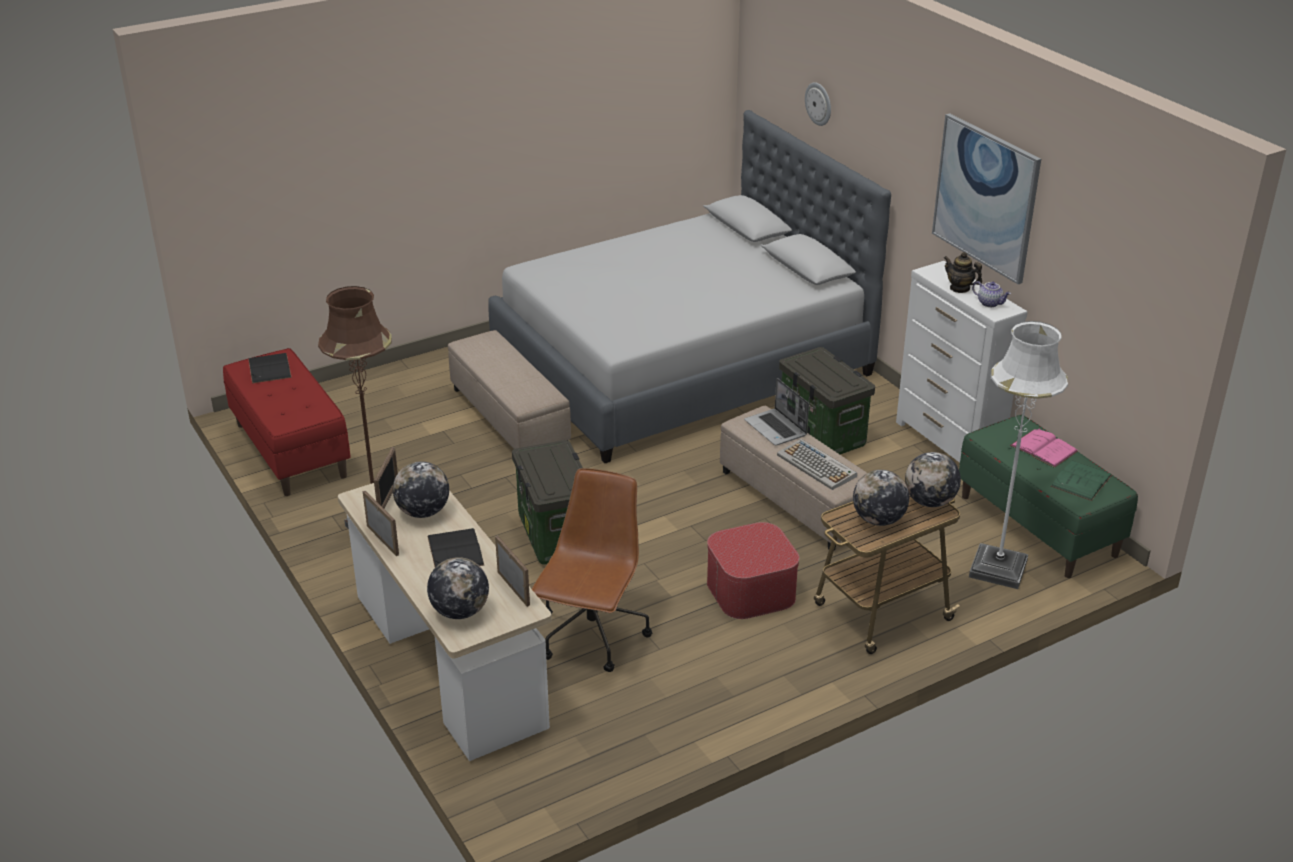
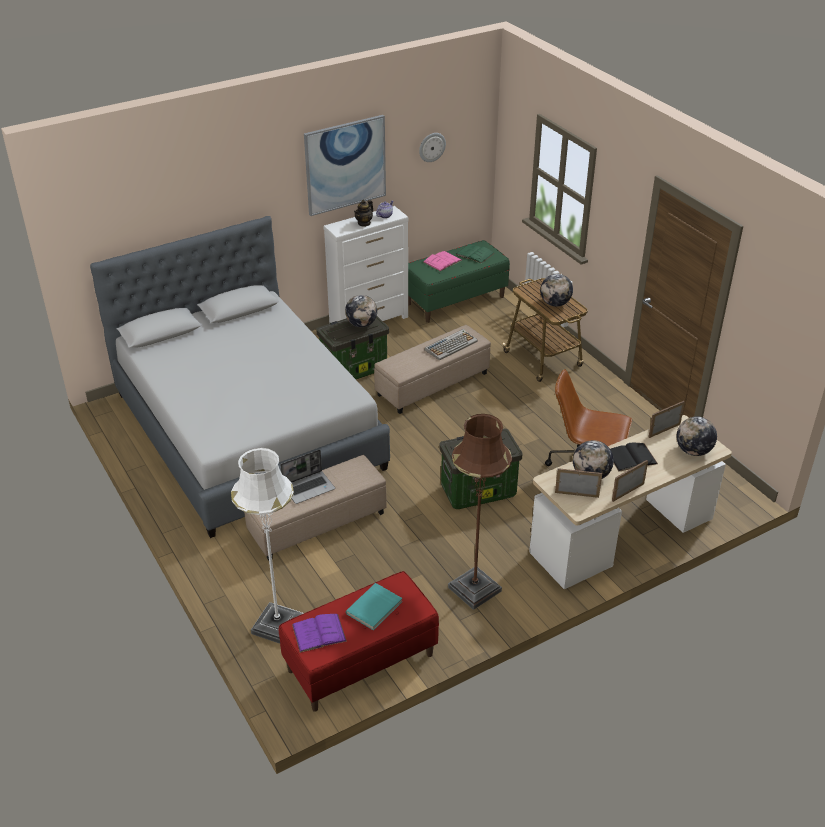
camera: 90 degrees left, 5 degrees up
(269, 368) = (319, 633): black book -> purple book
(292, 398) = (375, 608): none -> turquoise book
(750, 590) = (529, 406): ottoman -> none
(776, 428) = (407, 359): laptop -> laptop (309, 488)
(819, 103) = (169, 208): wall clock -> wall clock (431, 147)
(930, 502) = (535, 286): globe -> globe (361, 324)
(998, 568) = (497, 317): white floor lamp -> white floor lamp (277, 625)

